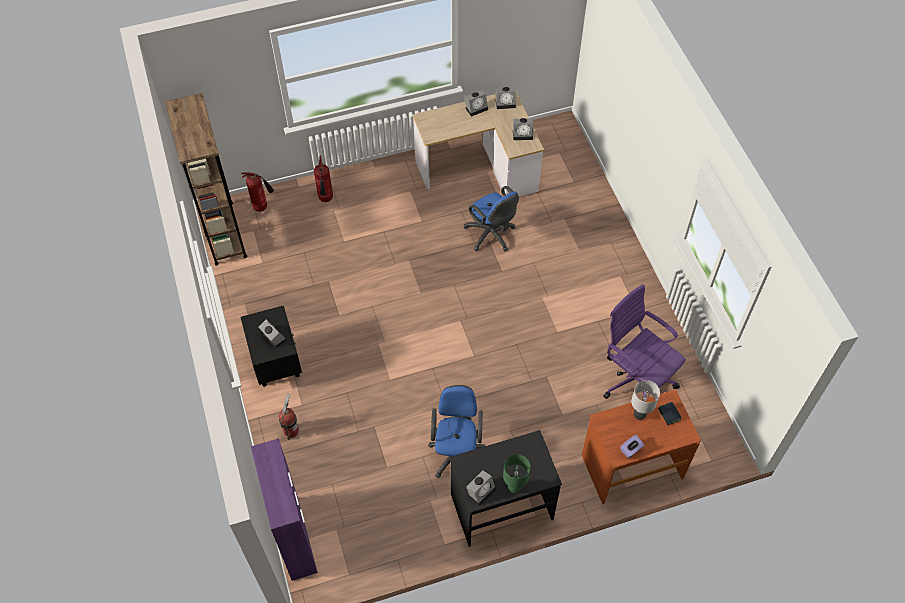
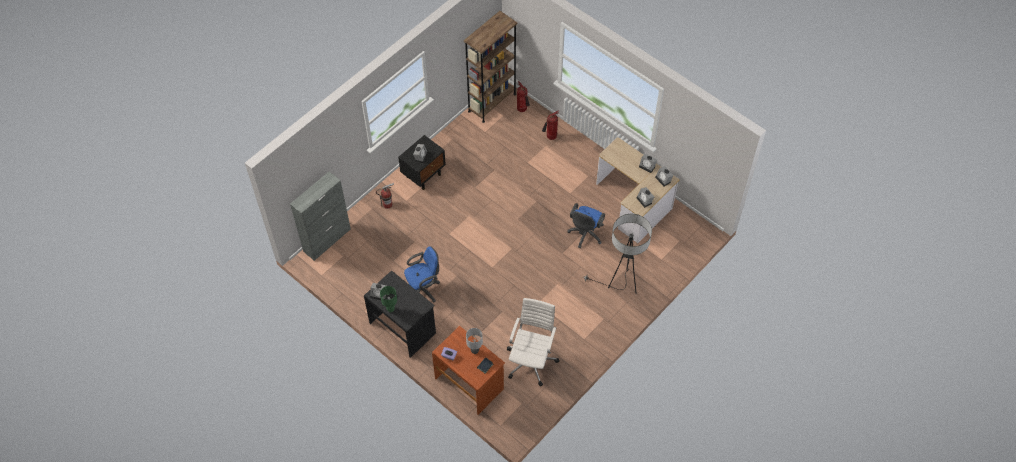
camera: 60 degrees right, 0 degrees up
(295, 537) = (327, 240): purple cabinet -> grey cabinet
(584, 235) = (621, 285): none -> floor lamp
(636, 379) = (531, 360): purple office chair -> white office chair

